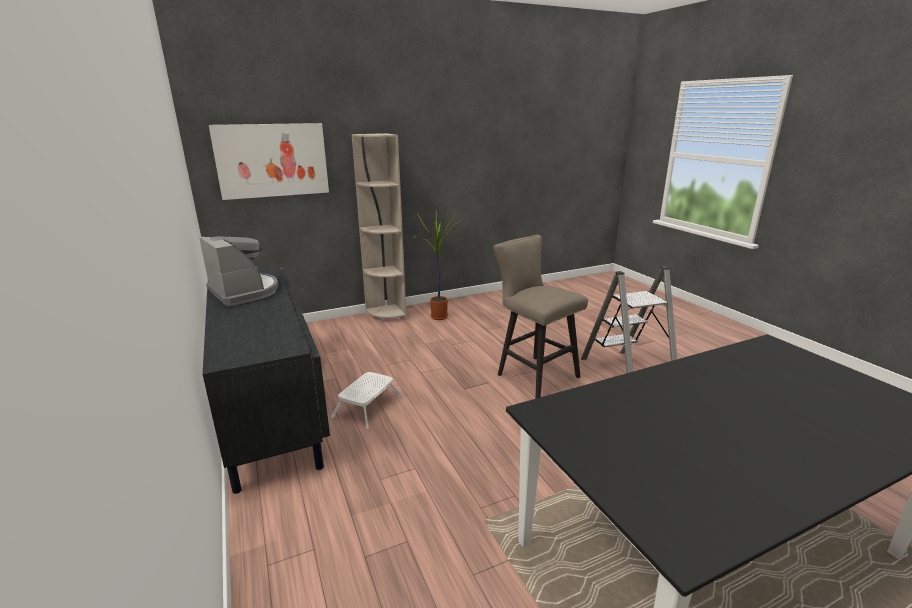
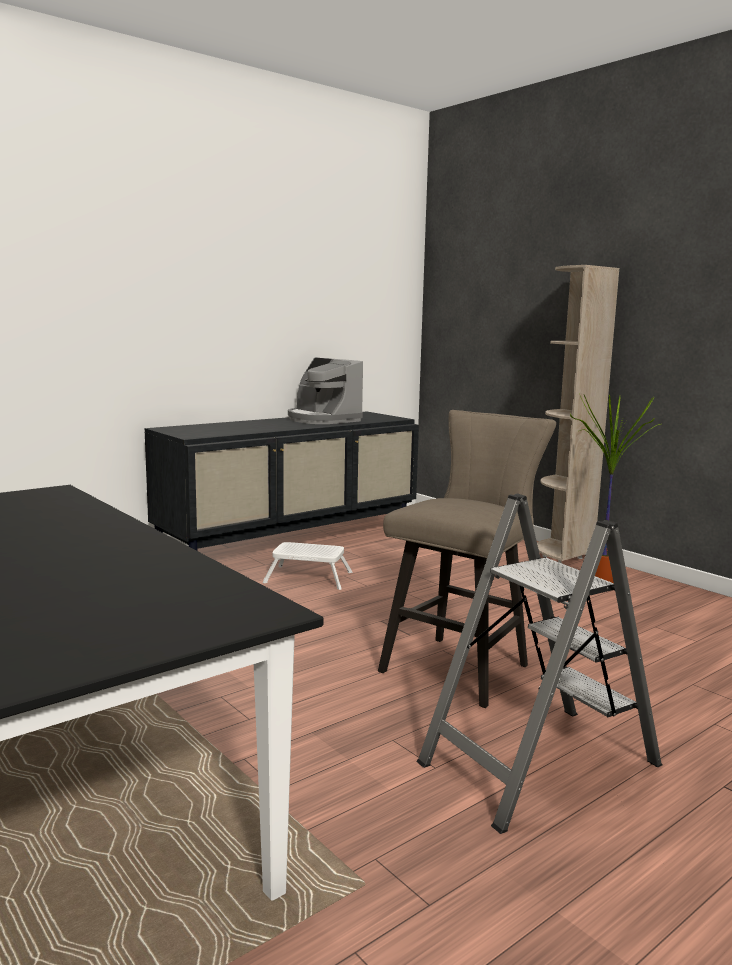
camera: 75 degrees right, 10 degrees down
(244, 292) = (322, 420): coffee machine -> coffee machine turned 105 degrees clockwise
(272, 160) = (487, 303): picture -> none

